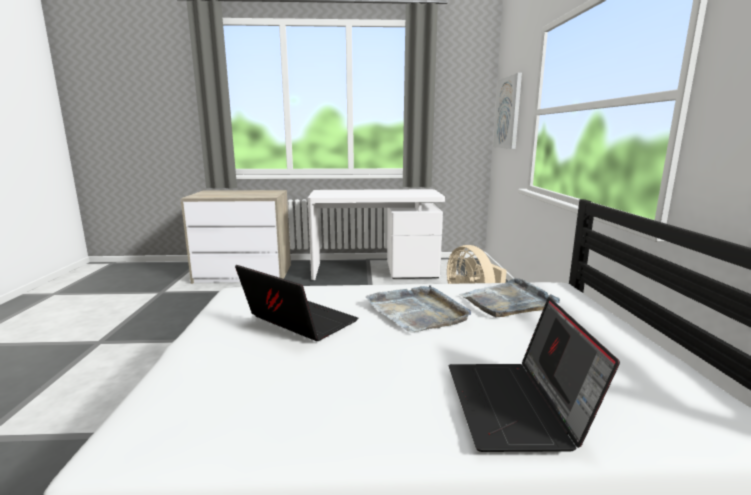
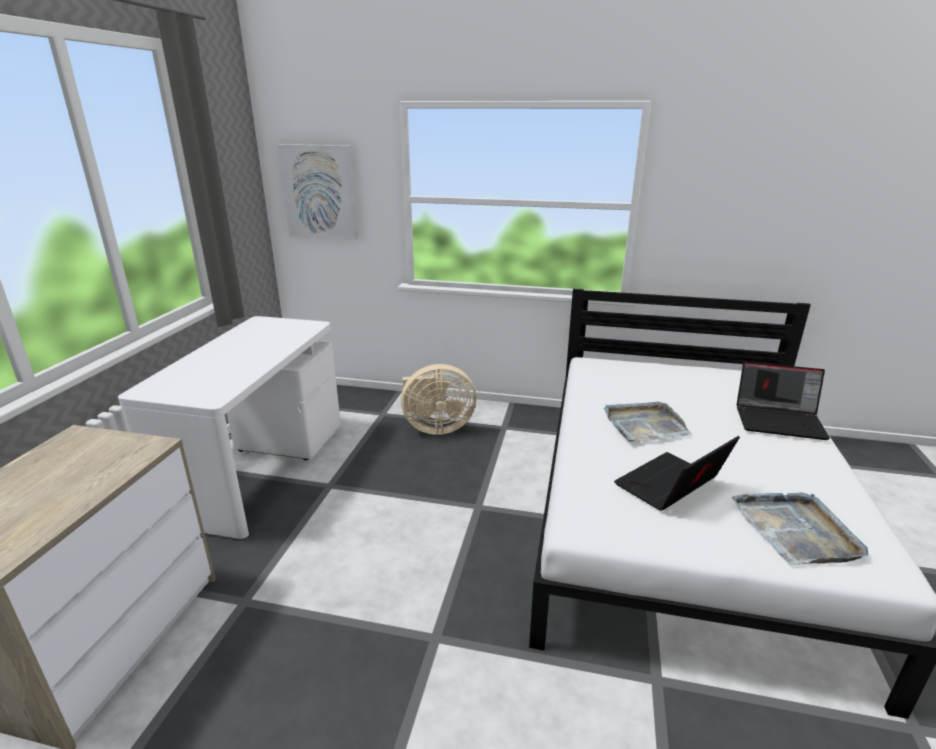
camera: 75 degrees left, 10 degrees up
(508, 301) = (621, 386): grey tray -> grey tray (796, 530)

